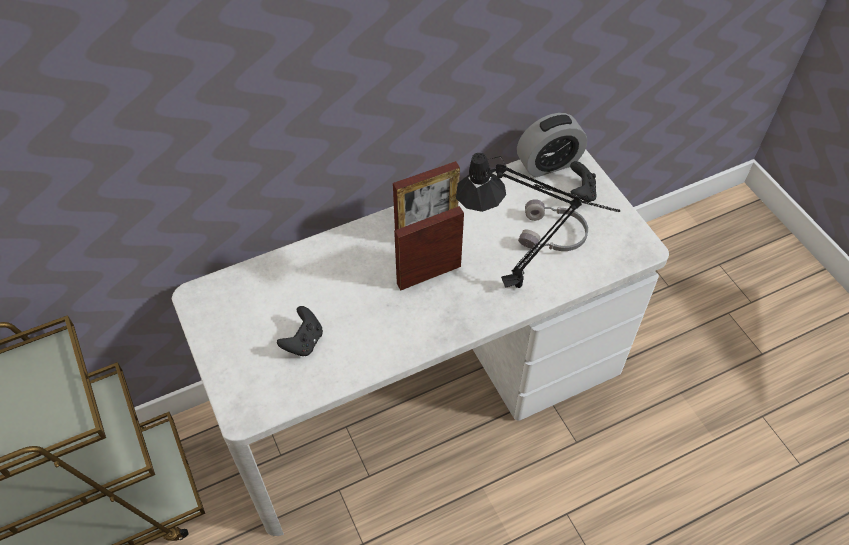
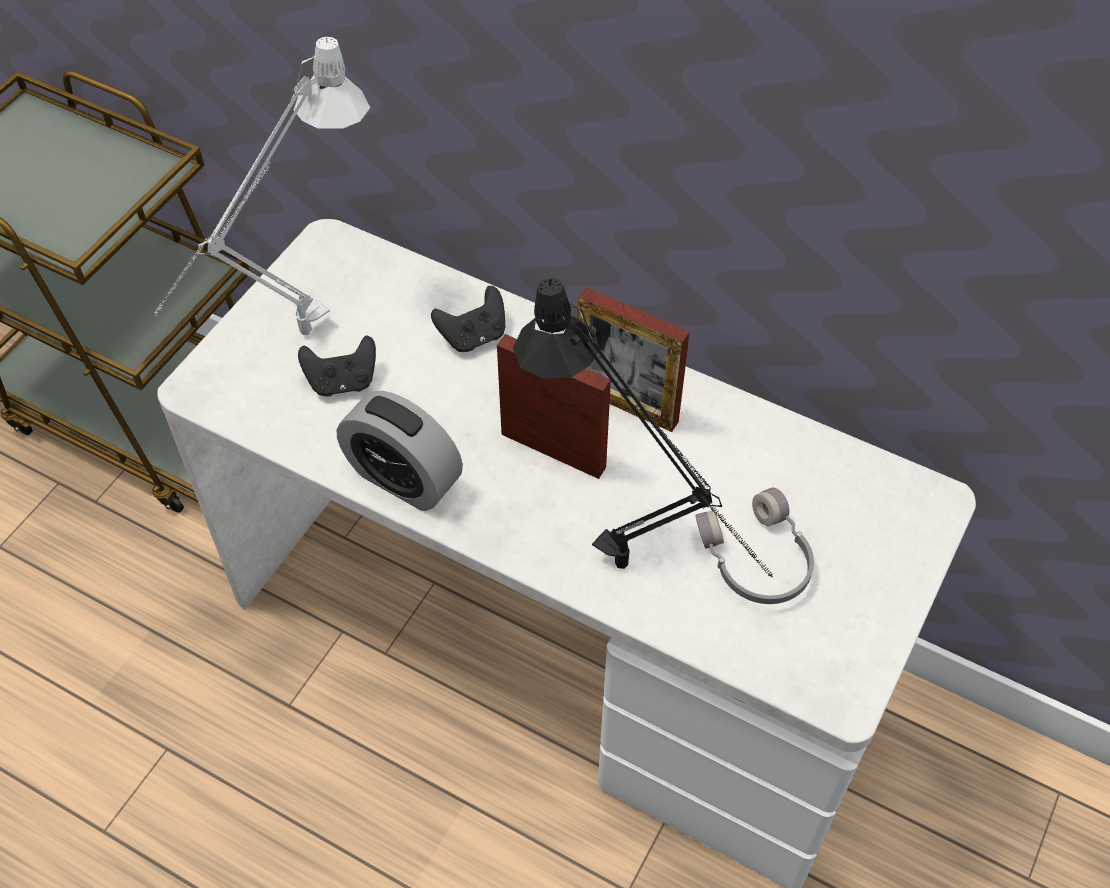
camera: 55 degrees right, 0 degrees up
(255, 351) = (293, 343): none -> grey table lamp
(548, 164) = (890, 481): alarm clock -> alarm clock (403, 478)
(581, 192) = (873, 554): black game controller -> black game controller (473, 336)

